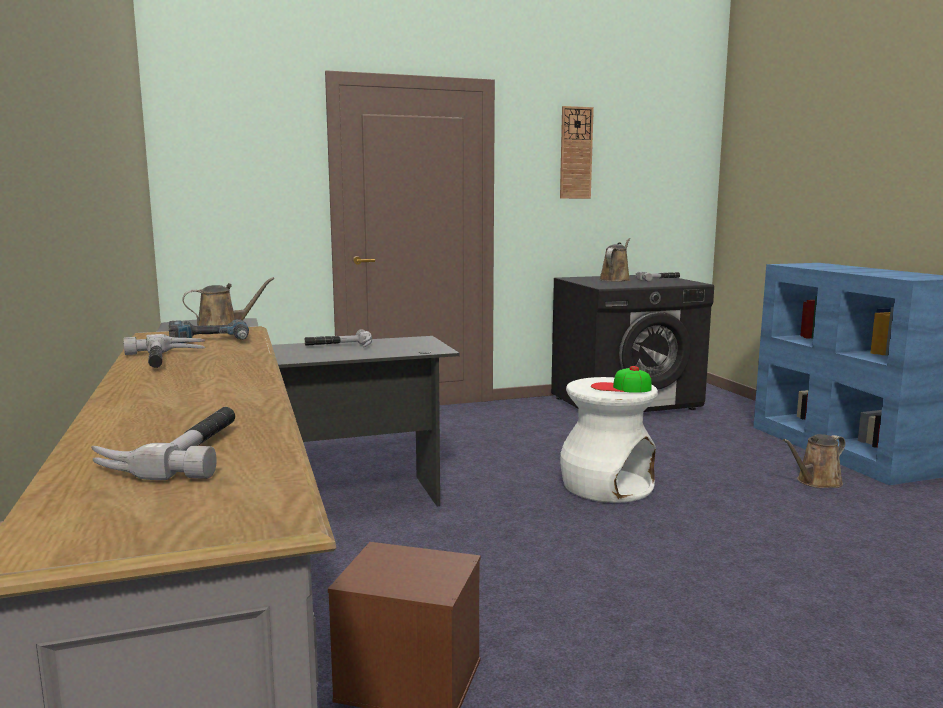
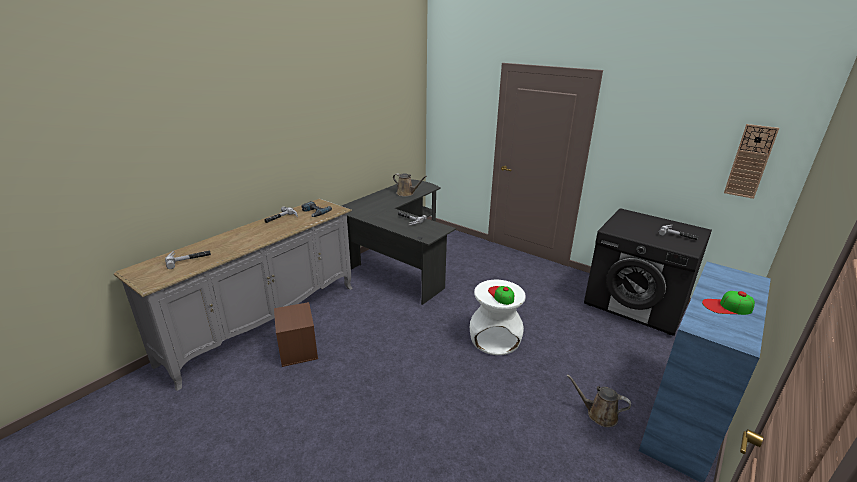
camera: 55 degrees right, 15 degrees up
(576, 153) = (658, 126): wall clock -> wall clock (750, 161)
(615, 280) = (646, 225): brown watering can -> none
(871, 271) = (727, 306): none -> cap

